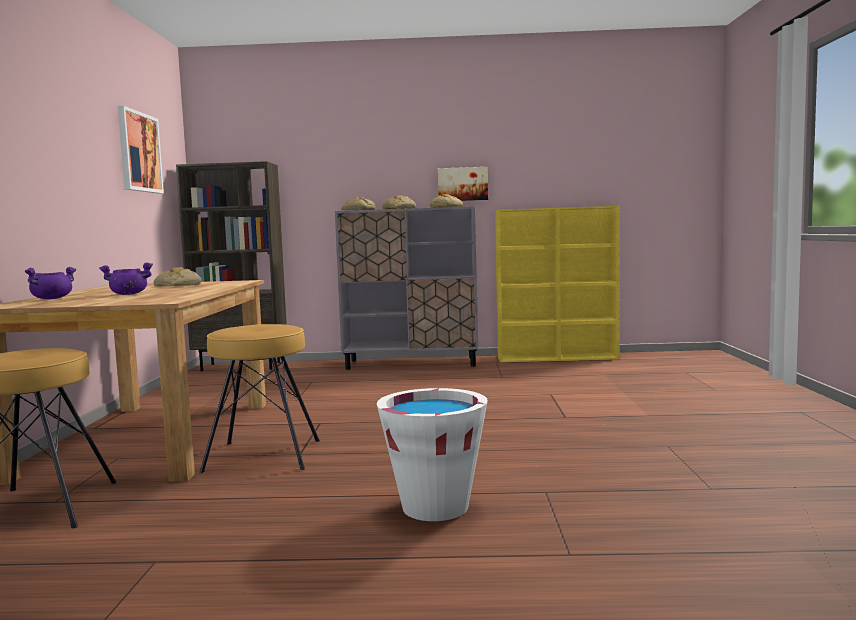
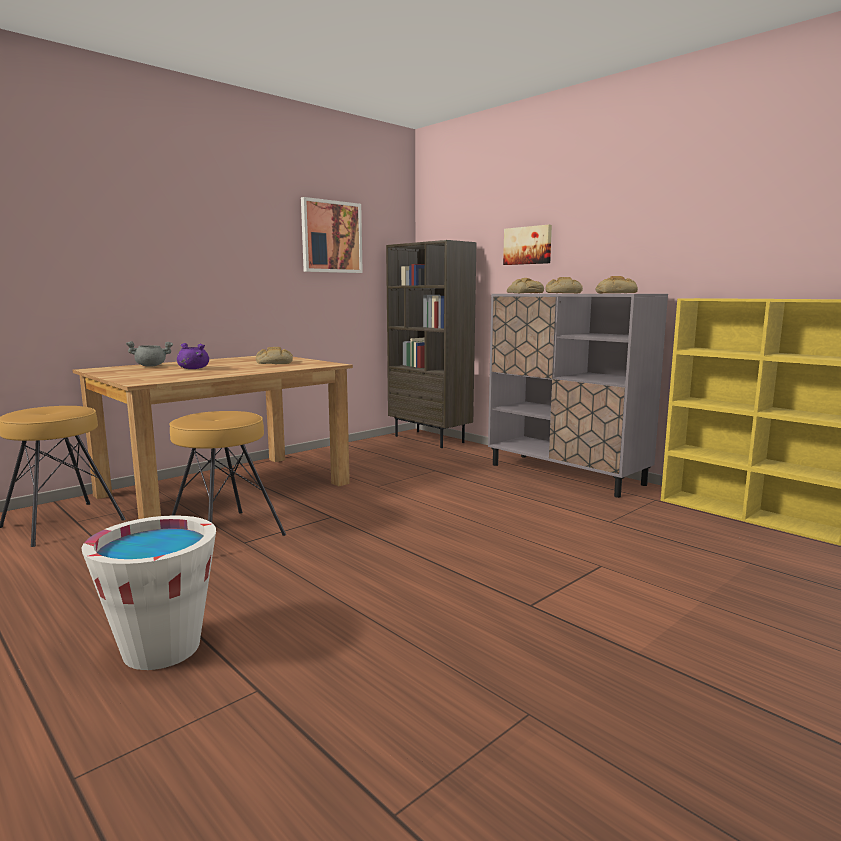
camera: 45 degrees right, 5 degrees up
(52, 298) = (151, 366): purple cooking pot -> grey cooking pot
(462, 184) = (661, 261): picture -> picture (528, 245)

